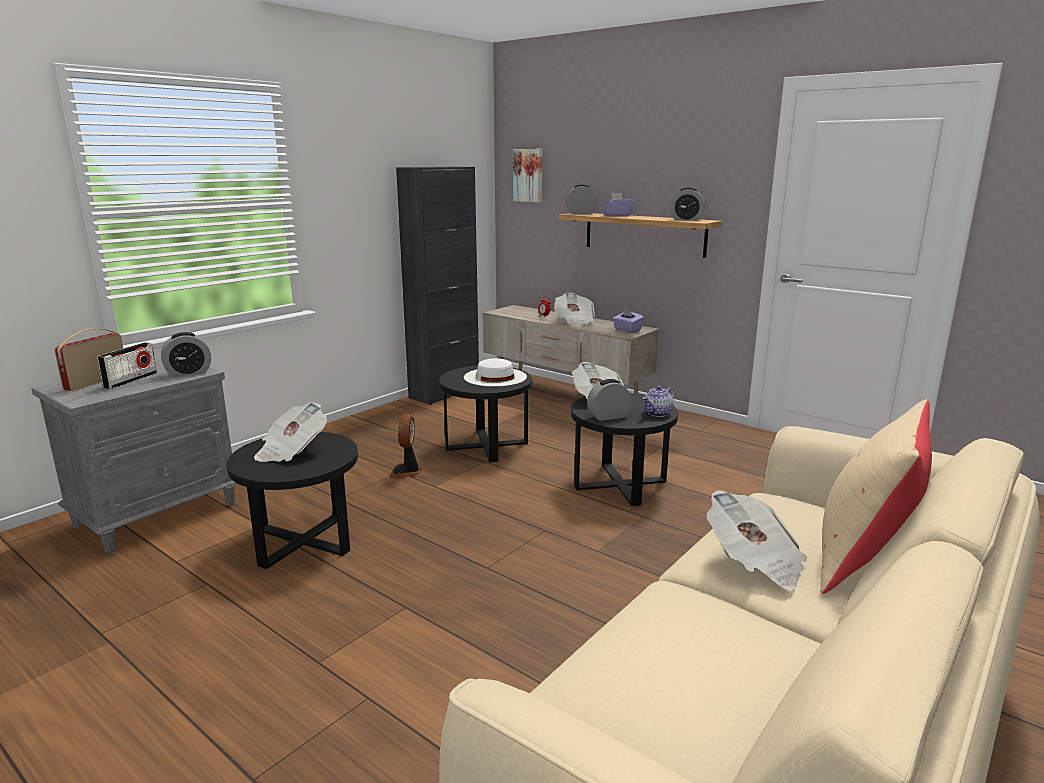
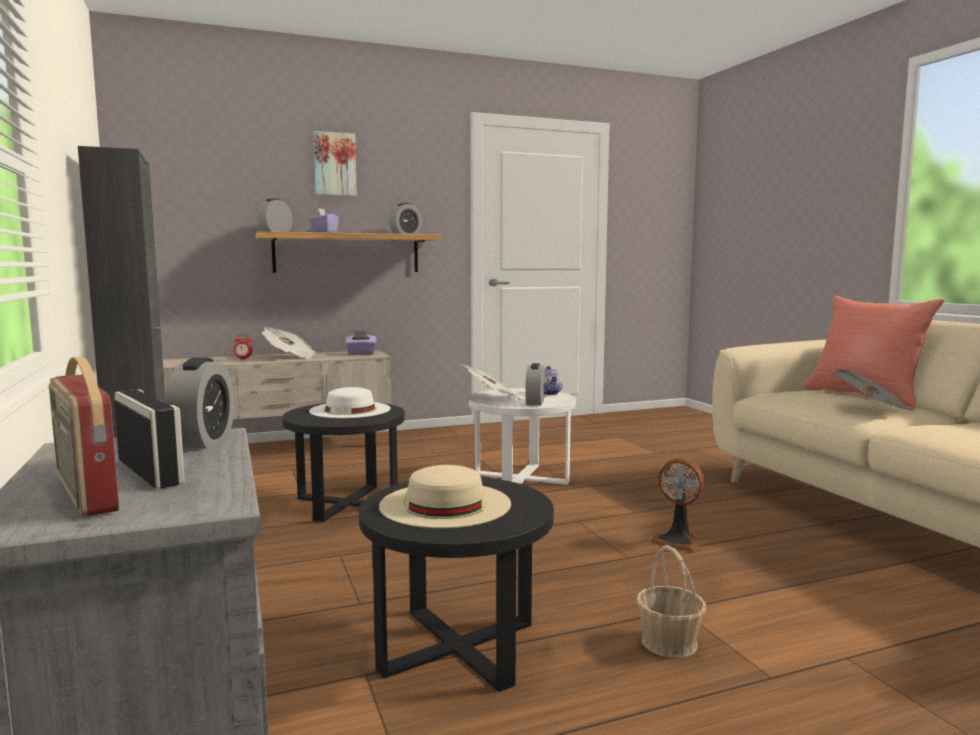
camera: 60 degrees left, 10 degrees down
(291, 451) = (445, 504): newspaper -> beige hat
(347, 611) = (669, 643): none -> basket
(406, 472) = (347, 551): fan -> fan (678, 541)
(529, 175) = (171, 188): picture -> picture (334, 164)
(620, 484) = (521, 478): black side table -> white side table
(864, 558) = (865, 396): beige pillow -> red pillow

